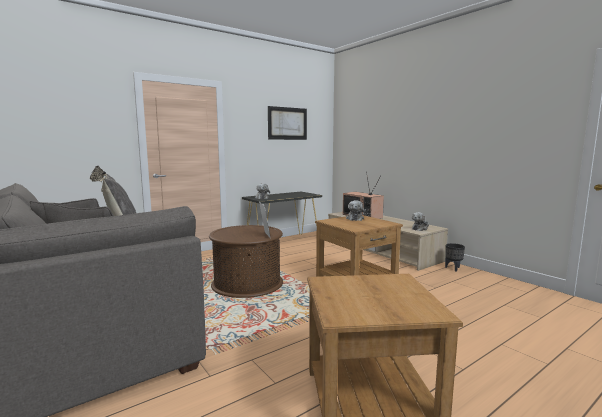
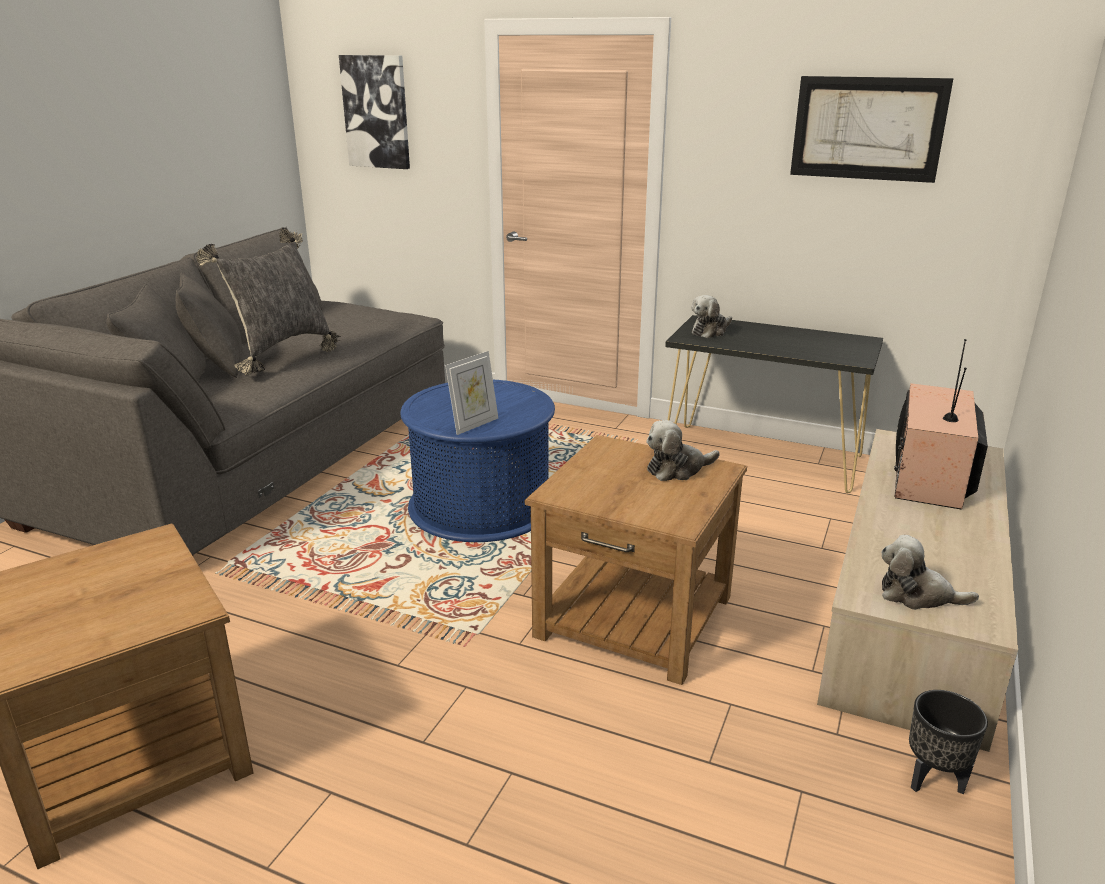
camera: 60 degrees right, 15 degrees up
(57, 114) = (376, 112): none -> picture
(247, 283) = (481, 505): brown coffee table -> blue coffee table

